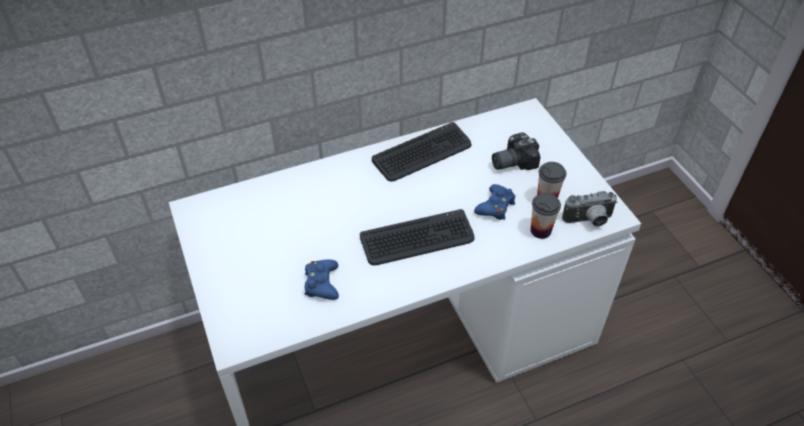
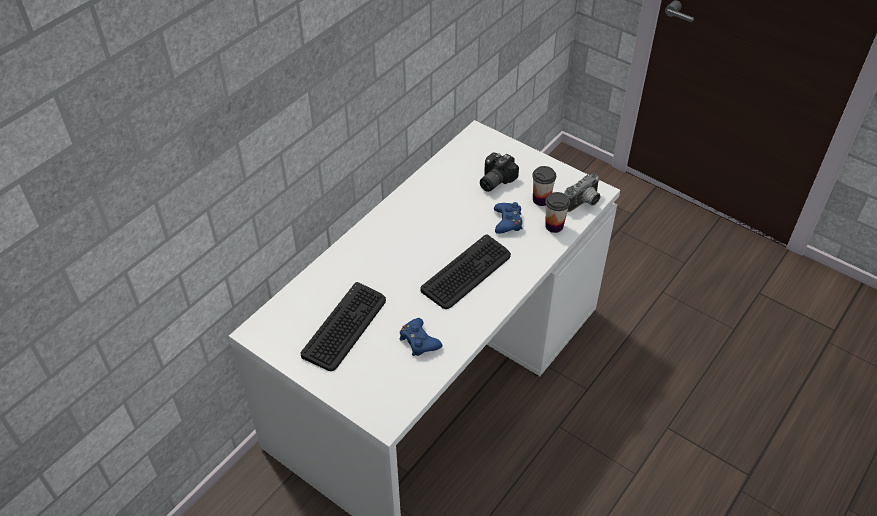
camera: 30 degrees left, 0 degrees up
(422, 153) = (418, 202): keyboard -> keyboard (345, 327)

